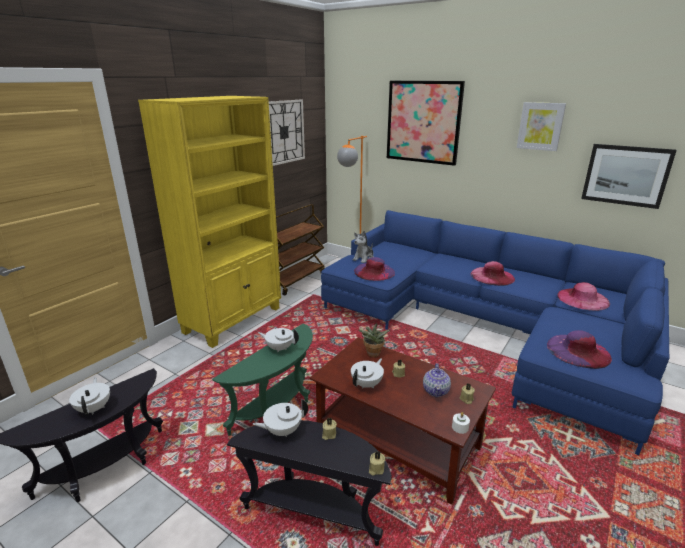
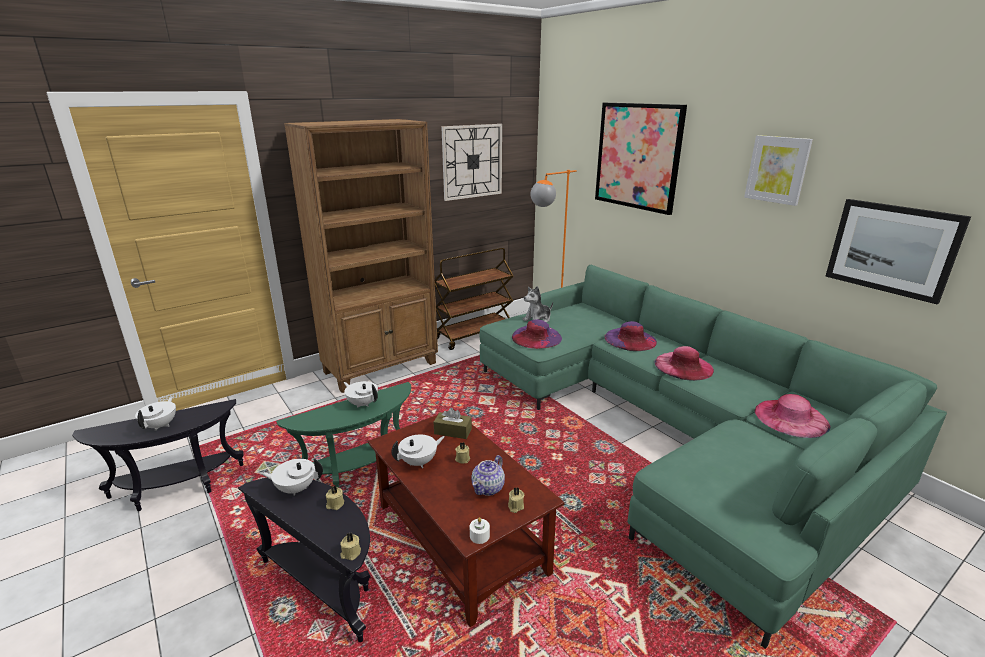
camera: 20 degrees right, 0 degrees up
(234, 320) = (382, 367): yellow bookcase -> brown bookcase
(373, 354) = (453, 431): potted plant -> brown tissue box
(485, 326) = (668, 431): blue sofa -> green sofa
(578, 351) = (719, 484): purple hat -> purple hat (630, 339)

